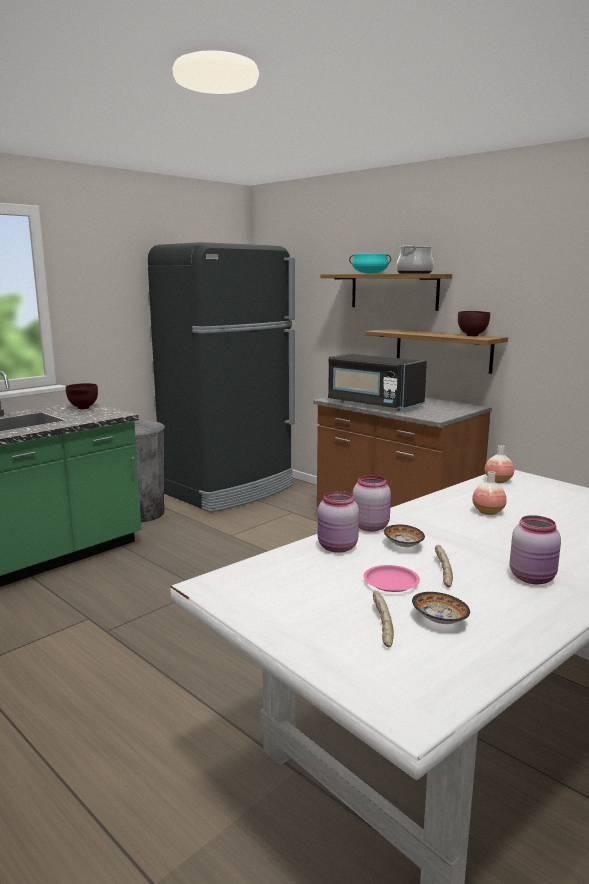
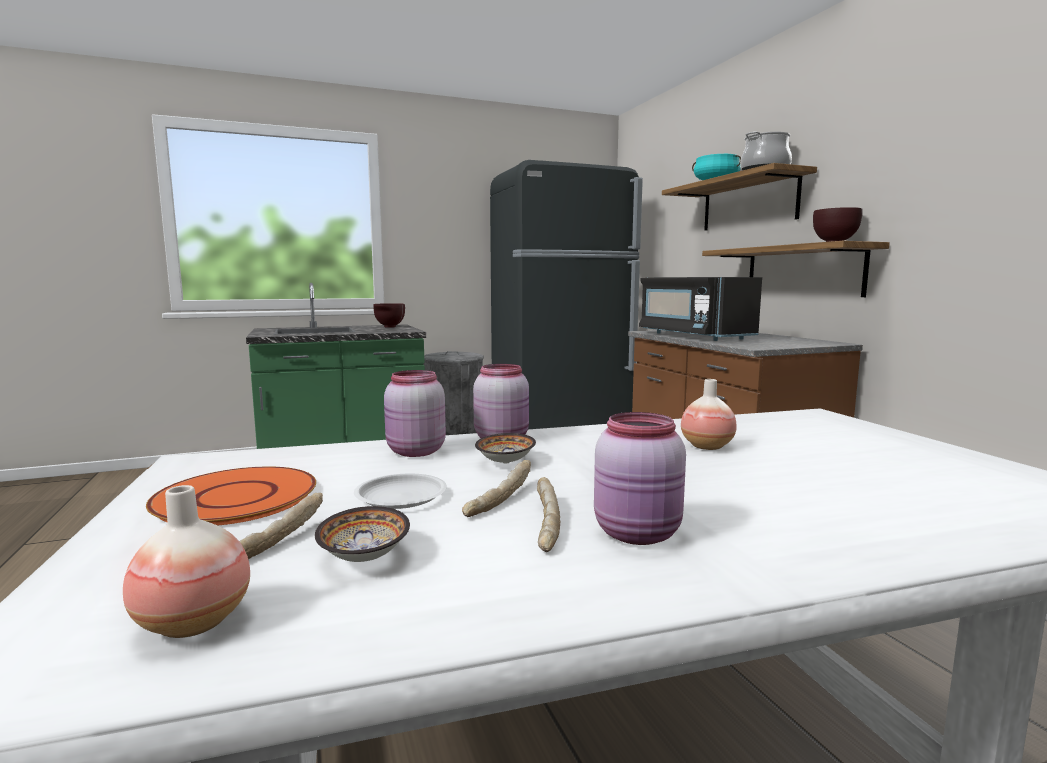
camera: 25 degrees right, 5 degrees down
(301, 604) = (237, 497): none -> orange plate
(390, 582) = (400, 496): pink plate -> white plate
(487, 583) = (544, 525): none -> bread
(498, 481) = (783, 419): vase -> vase (193, 623)

